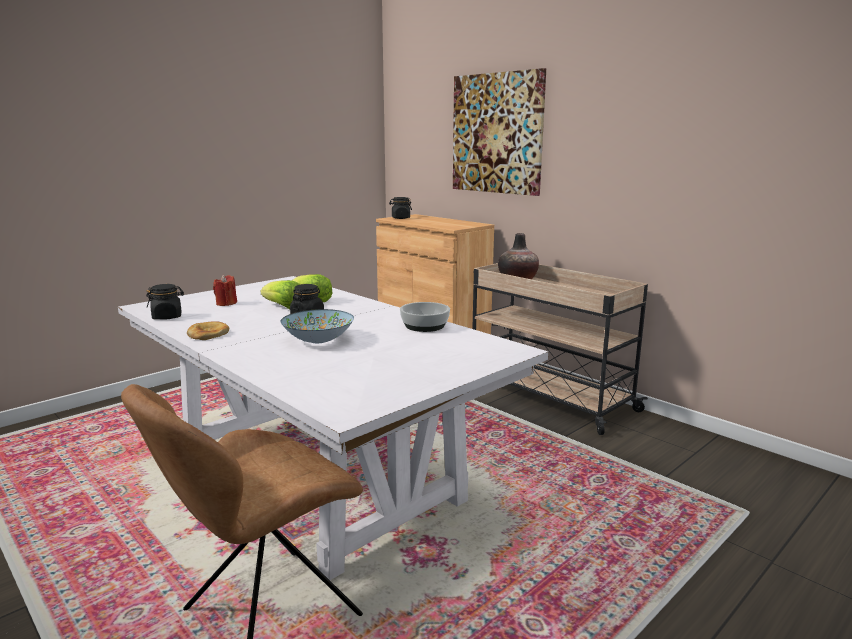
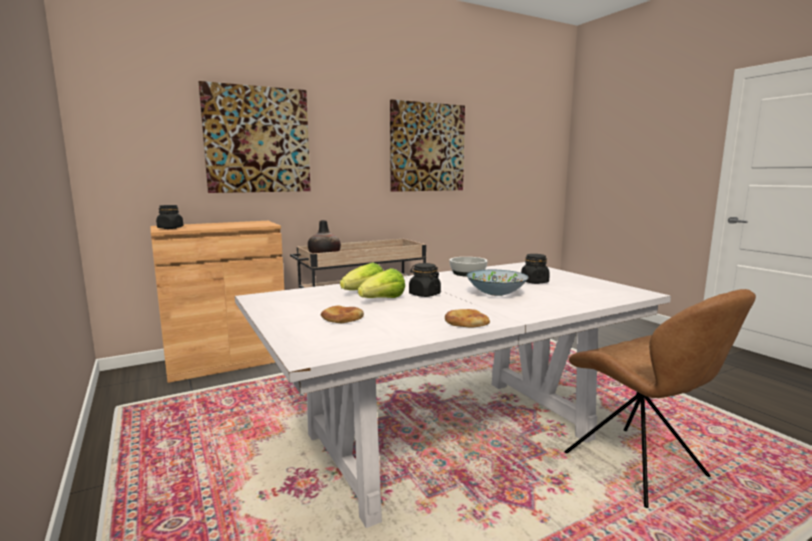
camera: 75 degrees left, 5 degrees down
(167, 317) = (383, 340): black jar -> black jar (534, 282)
(226, 303) = (342, 318): red candle -> bread
(723, 136) = (427, 147): none -> picture

